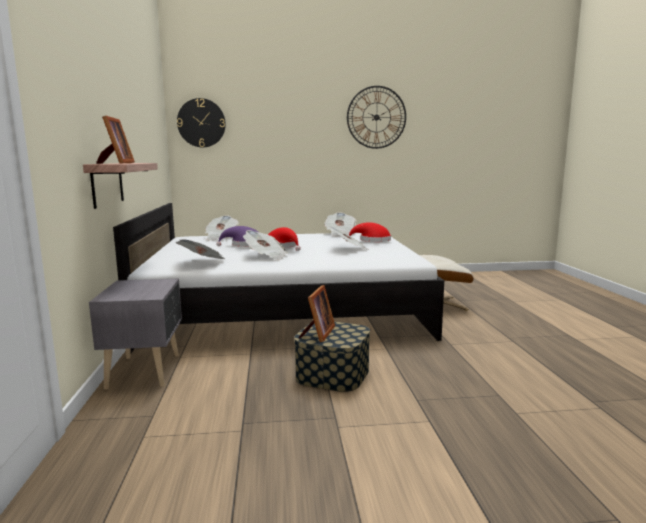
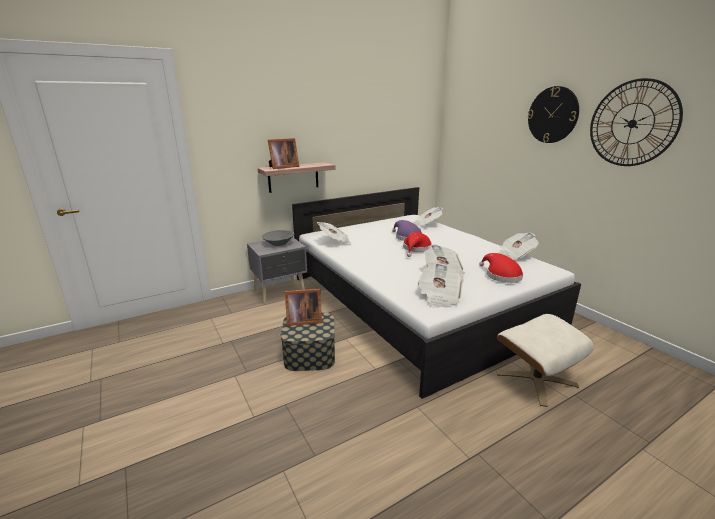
camera: 65 degrees right, 10 degrees up
(137, 287) = (278, 243): none -> grey bowl
(201, 123) = (461, 121): wall clock -> wall clock (553, 115)
(266, 257) = (376, 252): newspaper -> newspaper (439, 297)

